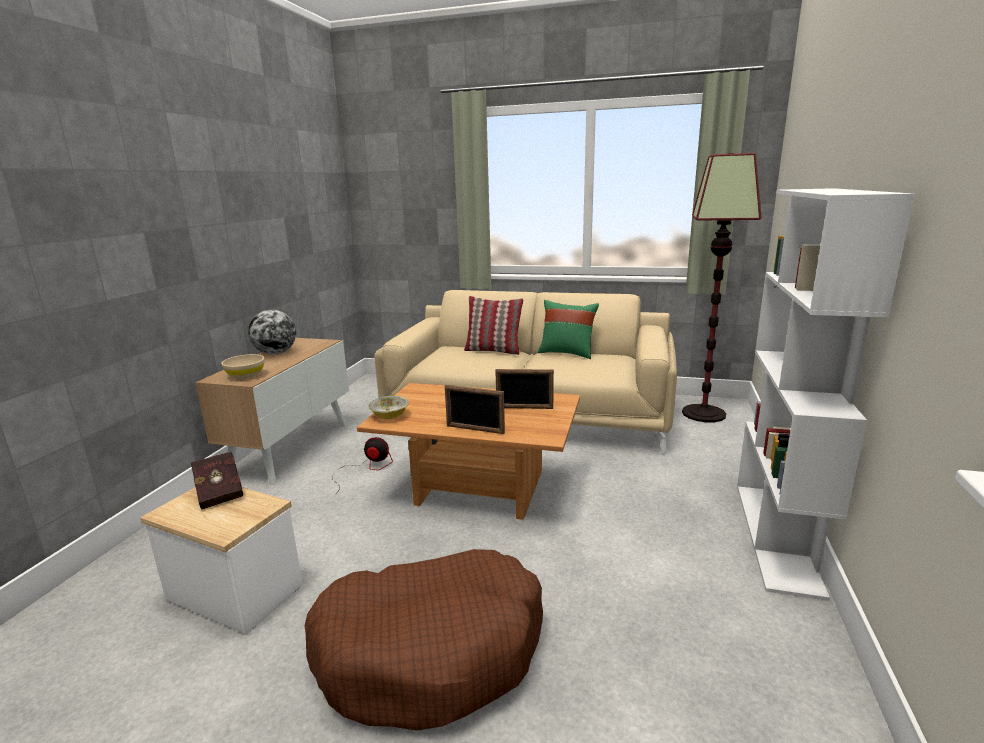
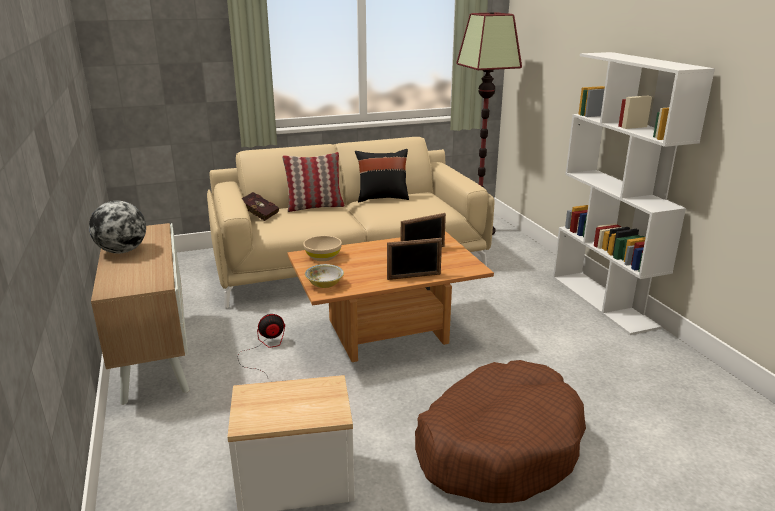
camera: 35 degrees left, 5 degrees up
(220, 491) = (266, 391): red book -> red book (258, 214)
(245, 375) = (141, 280): beige bowl -> beige bowl (323, 257)
(567, 353) = (382, 198): green pillow -> black pillow

